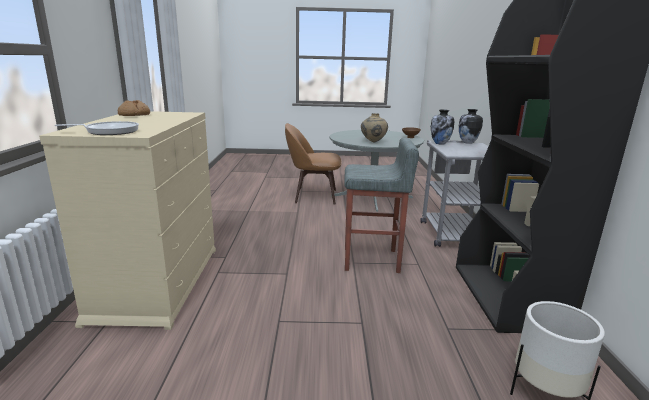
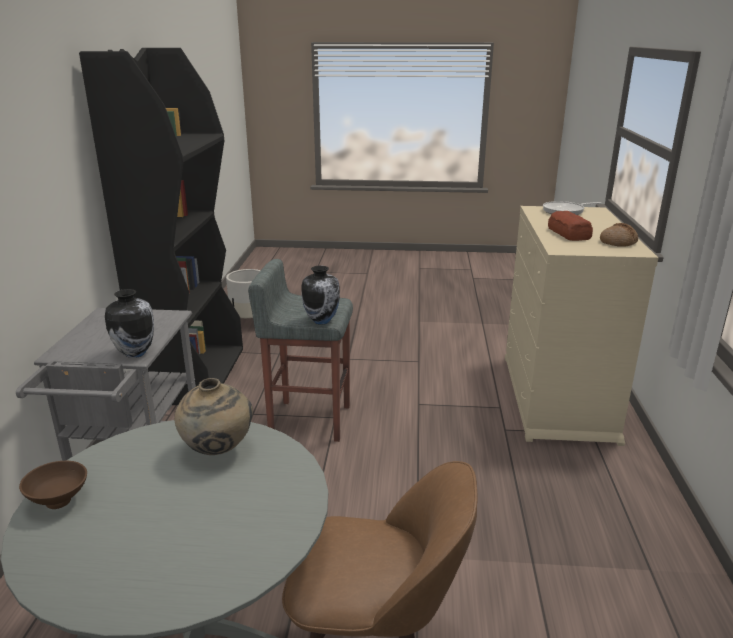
camera: 175 degrees left, 5 degrees up
(161, 118) = (568, 234): none -> bread
(467, 142) = (74, 355): vase -> vase (322, 321)

